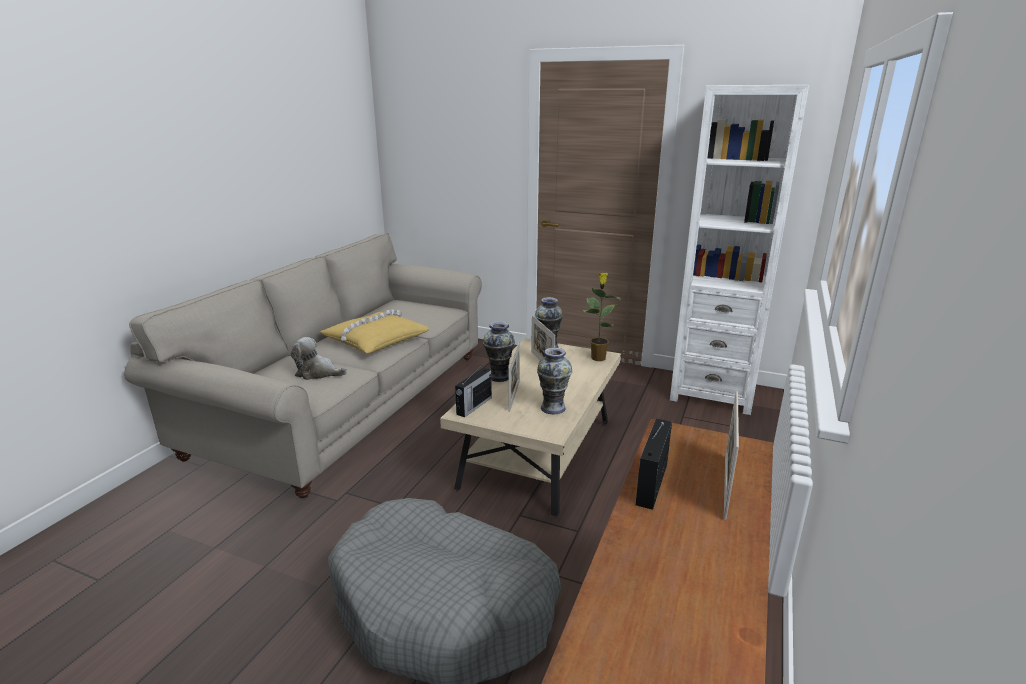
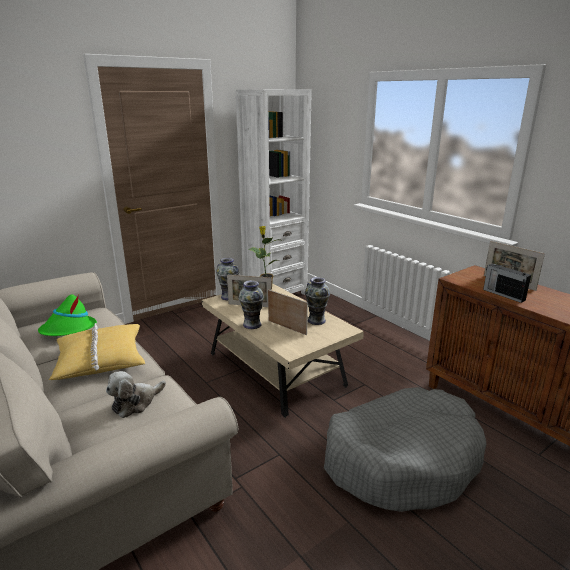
camera: 60 degrees left, 0 degrees up
(406, 313) = (69, 329): none -> green hat
(473, 406) = (286, 345): radio -> none

